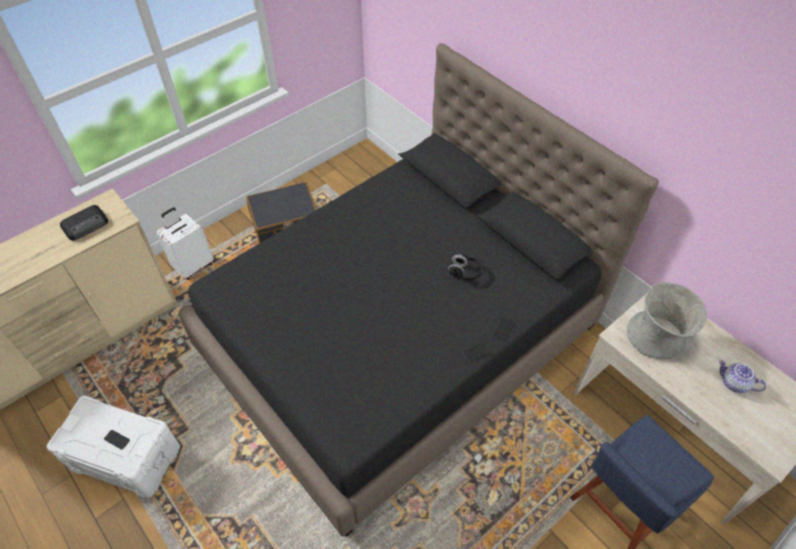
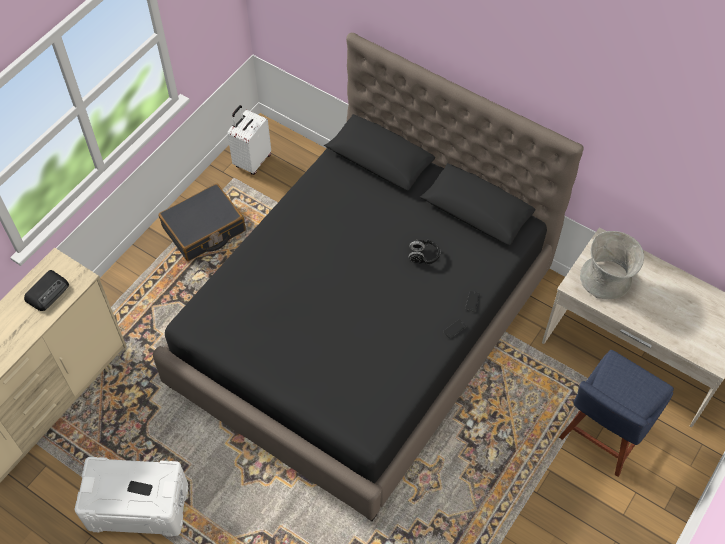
camera: 15 degrees left, 5 degrees up
(194, 265) = (125, 301): white suitcase -> white suitcase (252, 161)
(734, 383) = (676, 305): teapot -> none

